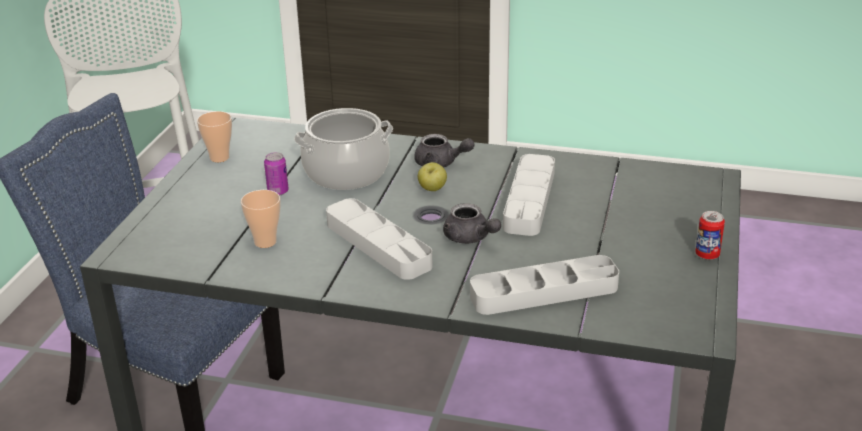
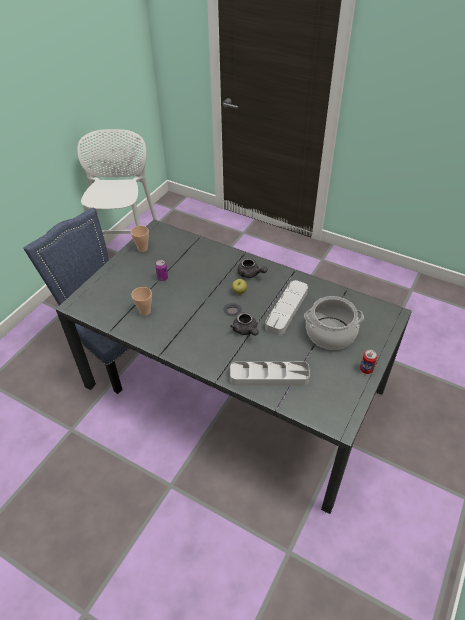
camera: 15 degrees right, 15 degrees up
(346, 173) = (200, 271): cooking pot -> cooking pot (330, 334)
(378, 244) = (198, 325): grey tray -> none

